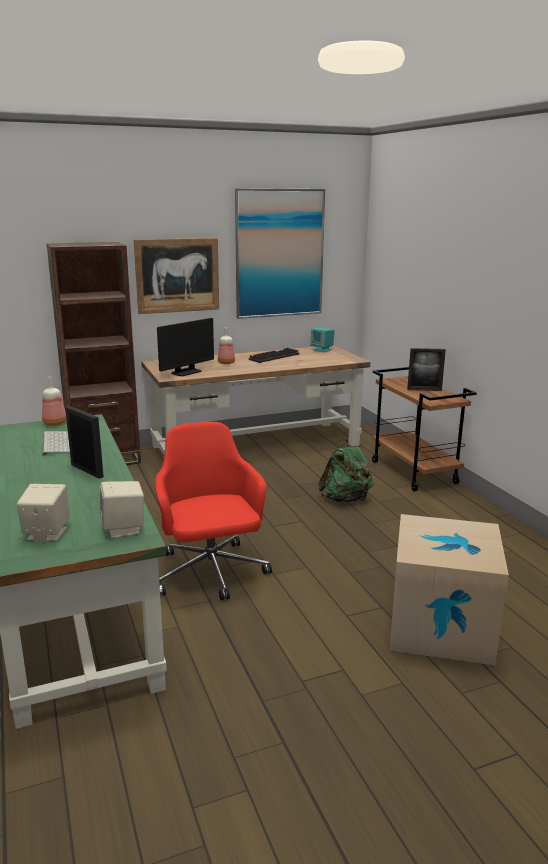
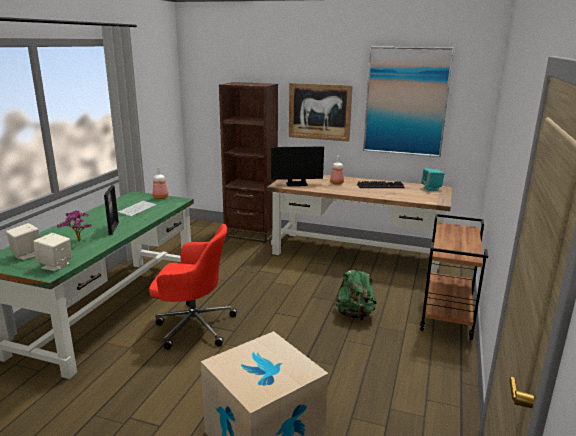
camera: 40 degrees right, 0 degrees up
(79, 498) = (78, 242): none -> potted plant
(211, 573) = (193, 326): red office chair -> red office chair turned 75 degrees clockwise
(424, 390) = (459, 241): picture frame -> none

